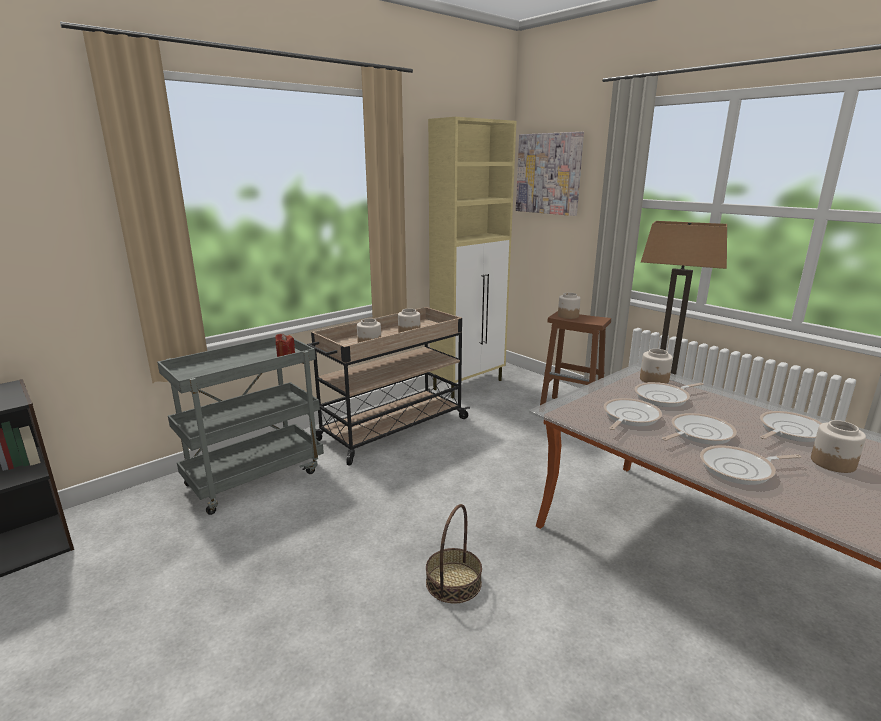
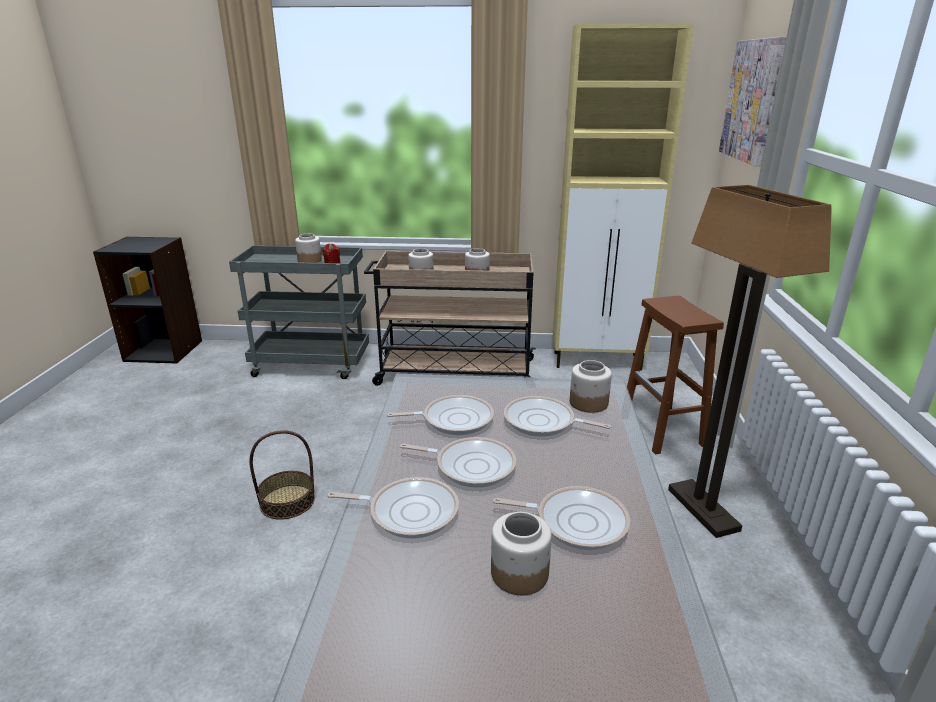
camera: 45 degrees right, 5 degrees up
(568, 316) = (671, 304): jar -> jar (309, 260)
(740, 469) = (409, 511): frying pan -> frying pan turned 150 degrees clockwise

